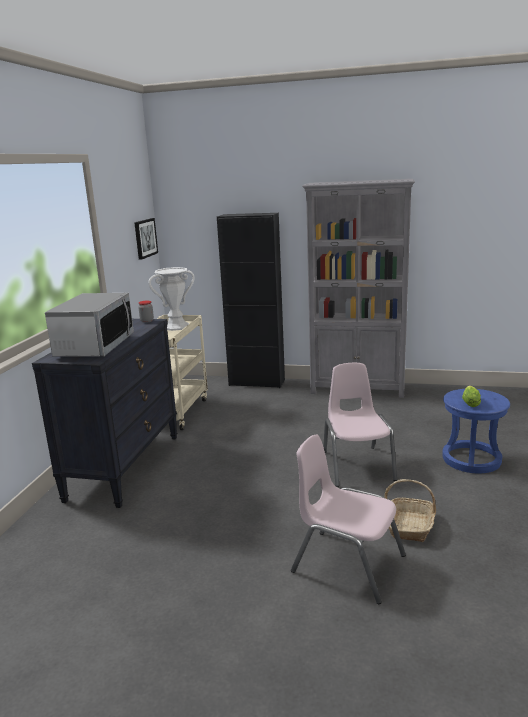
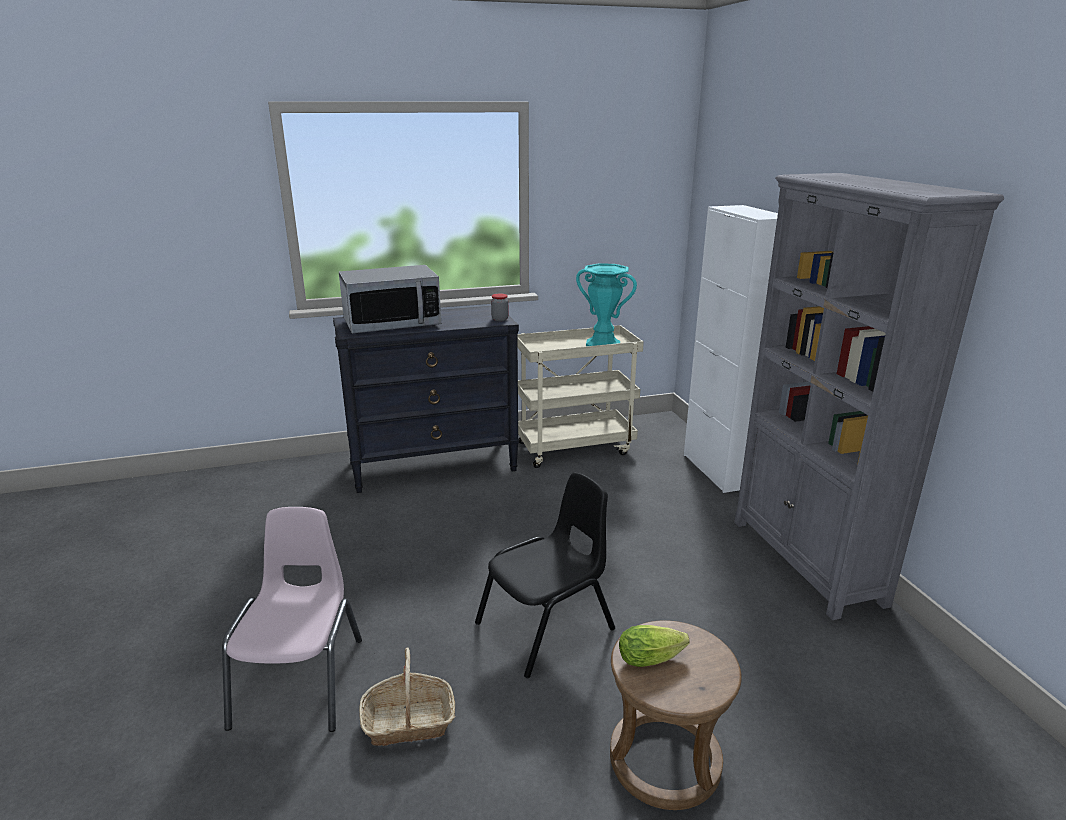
camera: 60 degrees right, 5 degrees up
(145, 238) = (650, 220): picture -> none
(176, 327) = (603, 344): white vase -> turquoise vase
(257, 382) = (718, 470): black cabinet -> white cabinet
(357, 465) = (546, 627): pink chair -> black chair
(471, 459) = (664, 760): blue stool -> brown stool

